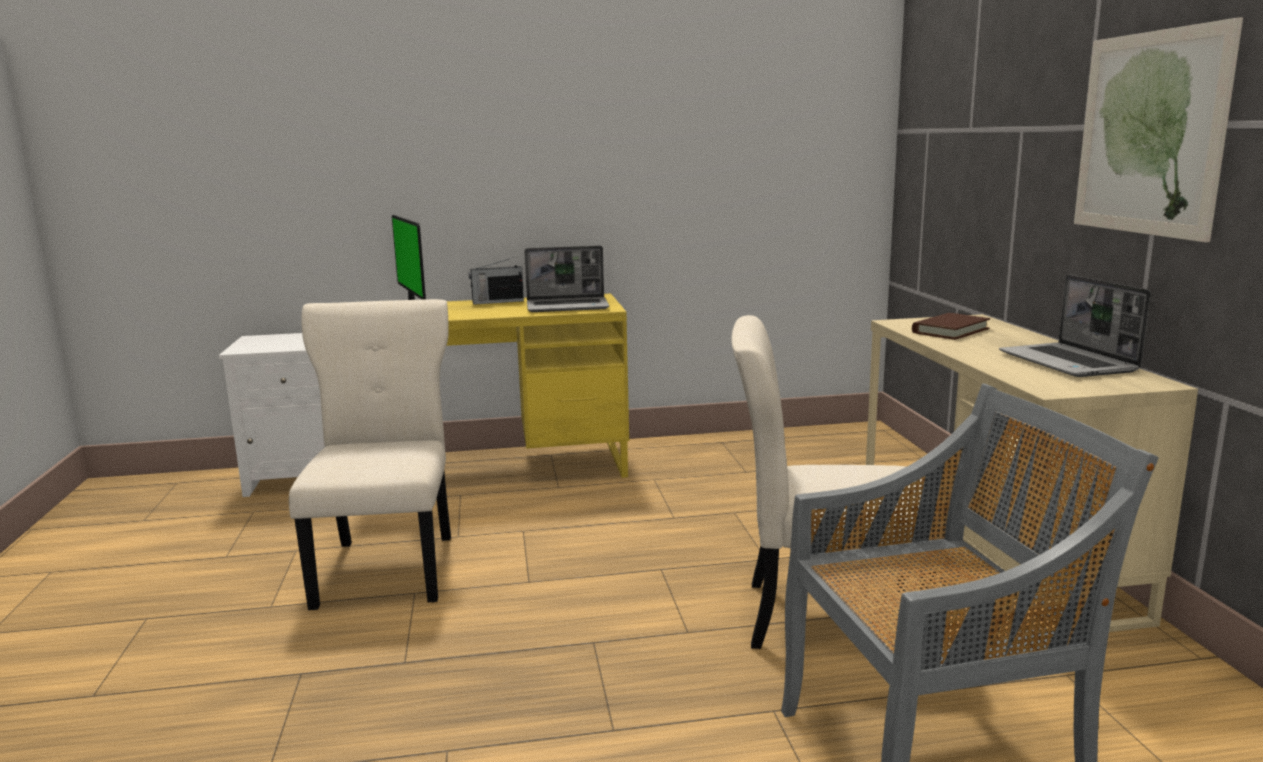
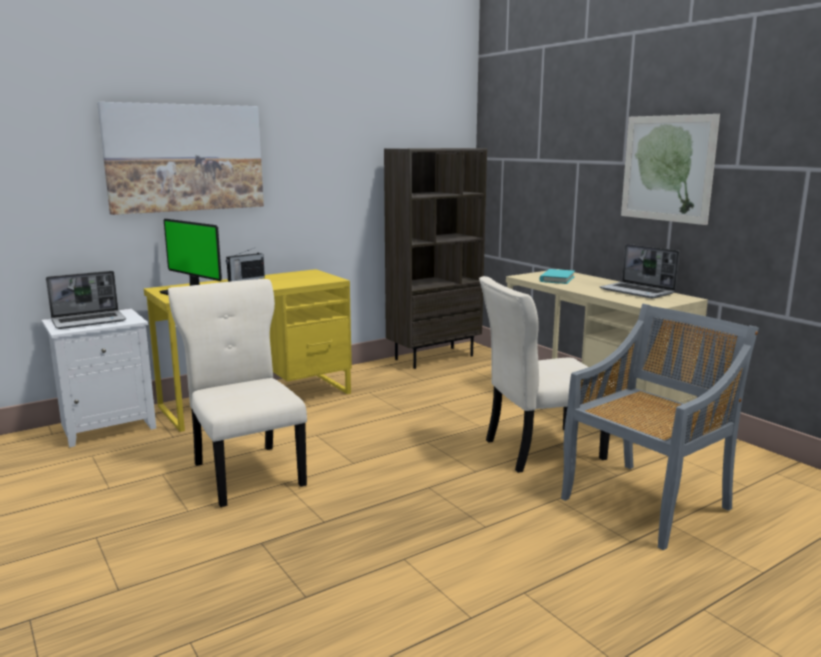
camera: 25 degrees left, 0 degrees up
(425, 134) = (185, 158): none -> picture
(568, 306) = (304, 279): laptop -> laptop (90, 321)
(798, 439) = (434, 357): none -> brown bookcase
(950, 331) = (557, 279): brown book -> turquoise book

